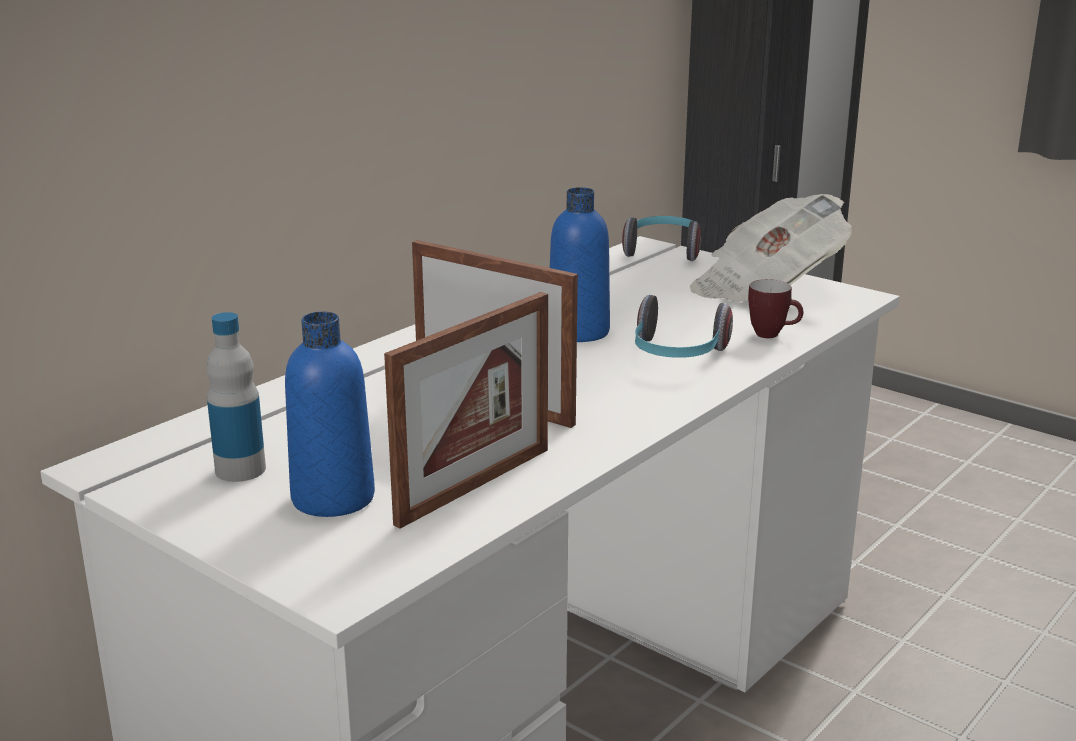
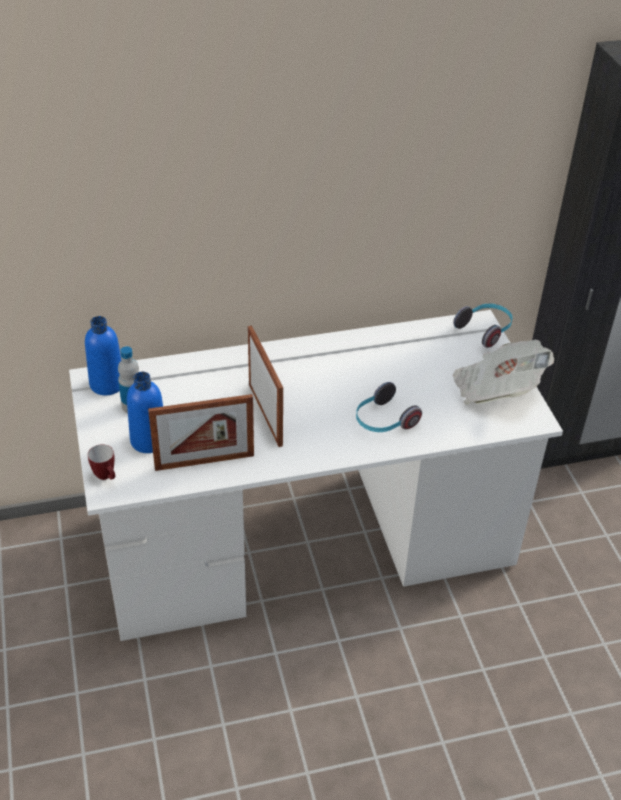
camera: 35 degrees right, 20 degrees up
(578, 332) = (359, 380): blue bottle -> blue bottle (107, 384)
(773, 335) = (449, 429): mug -> mug (106, 477)

